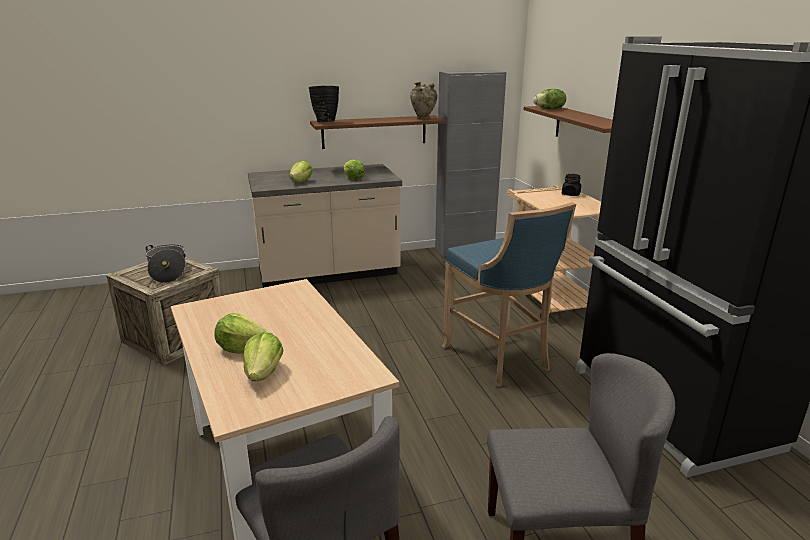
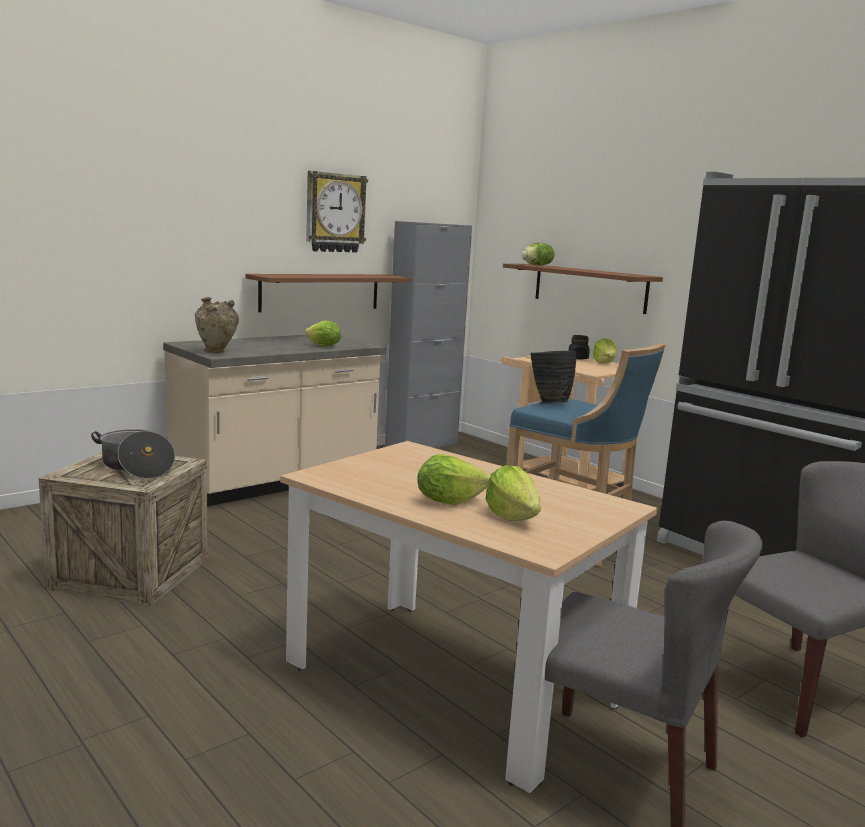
camera: 25 degrees left, 10 degrees down
(301, 181) = (260, 349): lettuce -> lettuce (604, 363)
(325, 122) = (271, 275): black vase -> black vase (548, 403)
(384, 69) = (334, 213): none -> wall clock
(423, 118) = (384, 276): beige vase -> beige vase (217, 352)

